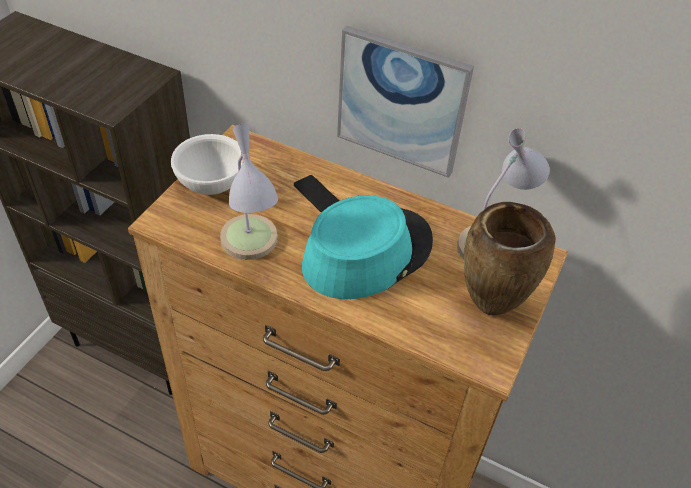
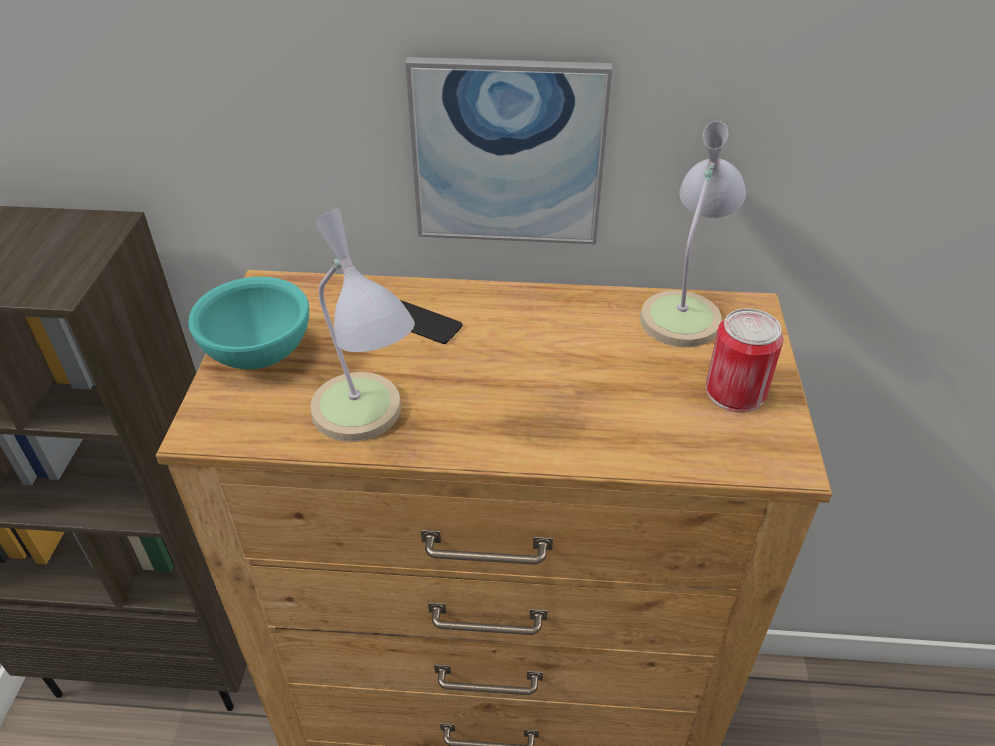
camera: 20 degrees left, 5 degrees down
(212, 184) = (261, 354): white bowl -> turquoise bowl
(367, 253) = (535, 375): turquoise hat -> none
(489, 309) = (735, 392): brown vase -> can

